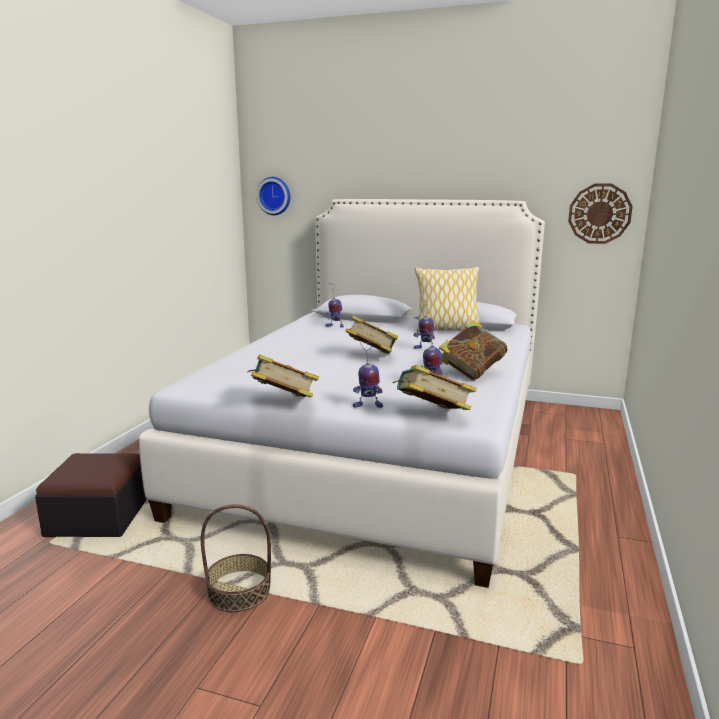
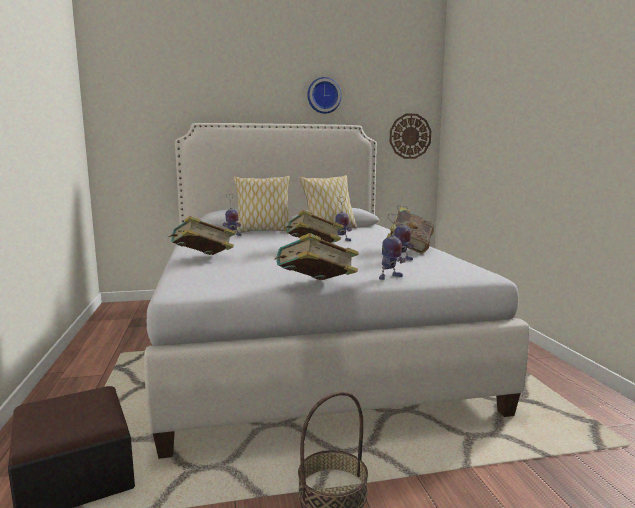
camera: 30 degrees left, 5 degrees down
(274, 196) = (124, 120): wall clock -> wall clock (323, 95)
(374, 324) = (263, 231): none -> pillow
(431, 416) = (449, 276): book -> book (202, 259)

